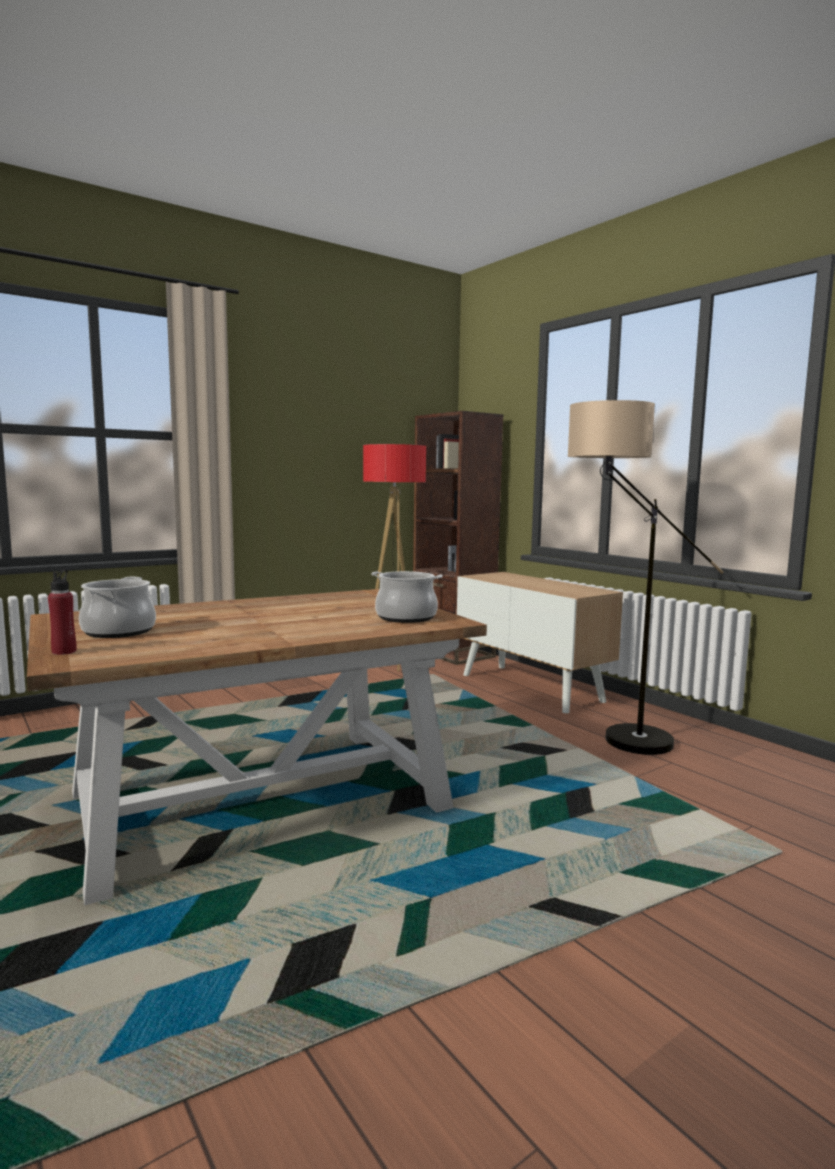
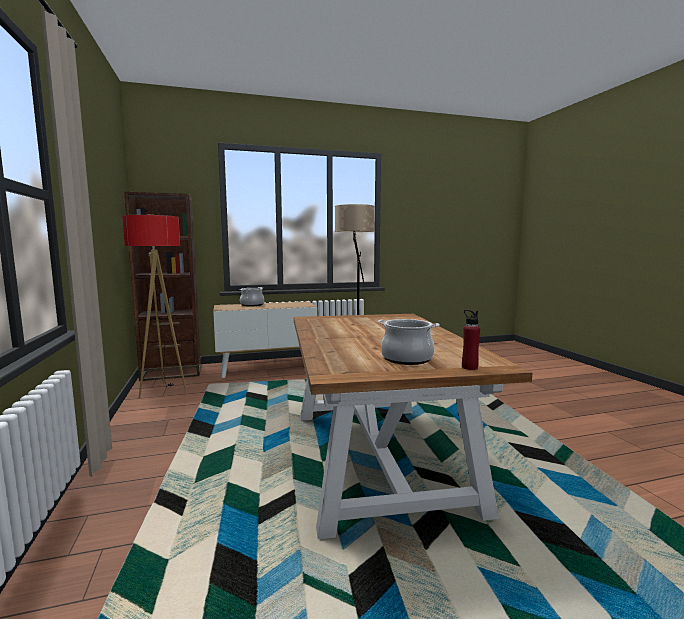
camera: 70 degrees left, 0 degrees up
(406, 617) = (392, 319): cooking pot -> cooking pot (252, 305)

